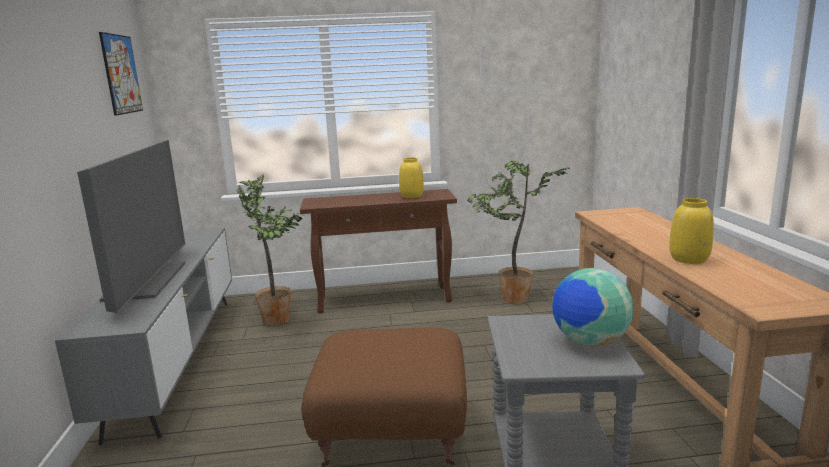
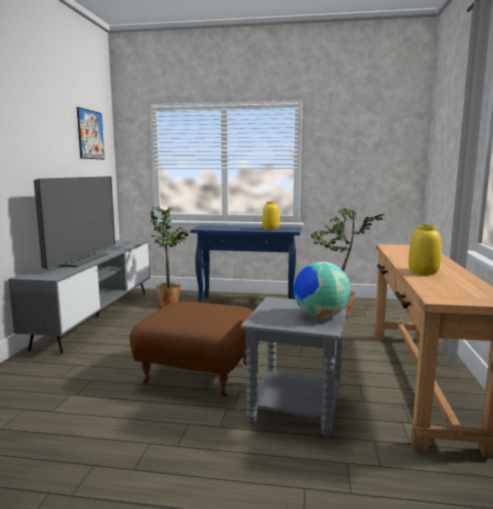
camera: 15 degrees right, 5 degrees down
(385, 299) = (247, 302): brown console table -> blue console table

